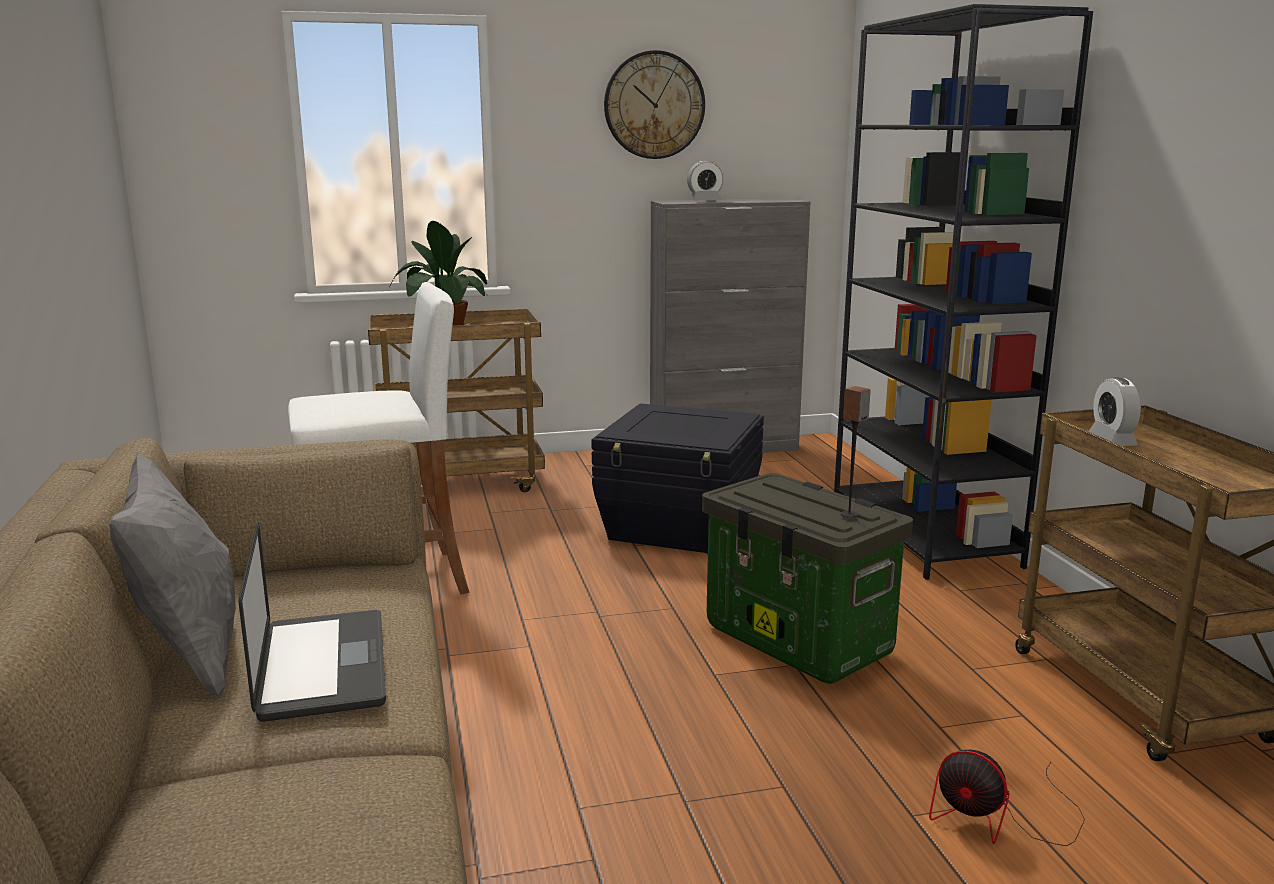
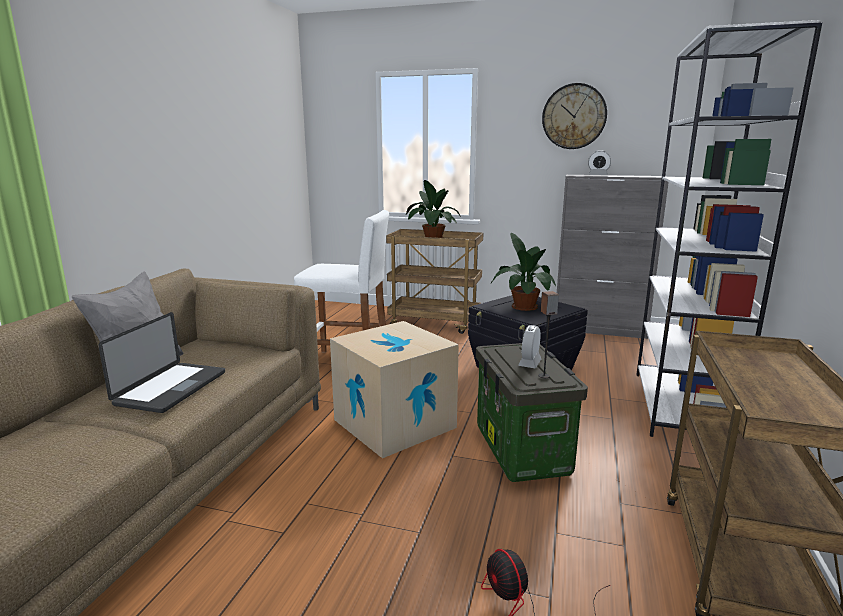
camera: 30 degrees right, 0 degrees up
(578, 654) = (394, 423): none -> cardboard box
(671, 424) = (523, 306): none -> potted plant
(924, 534) = (681, 407): black bookcase -> white bookcase
(1111, 441) = (741, 360): alarm clock -> alarm clock (529, 363)

